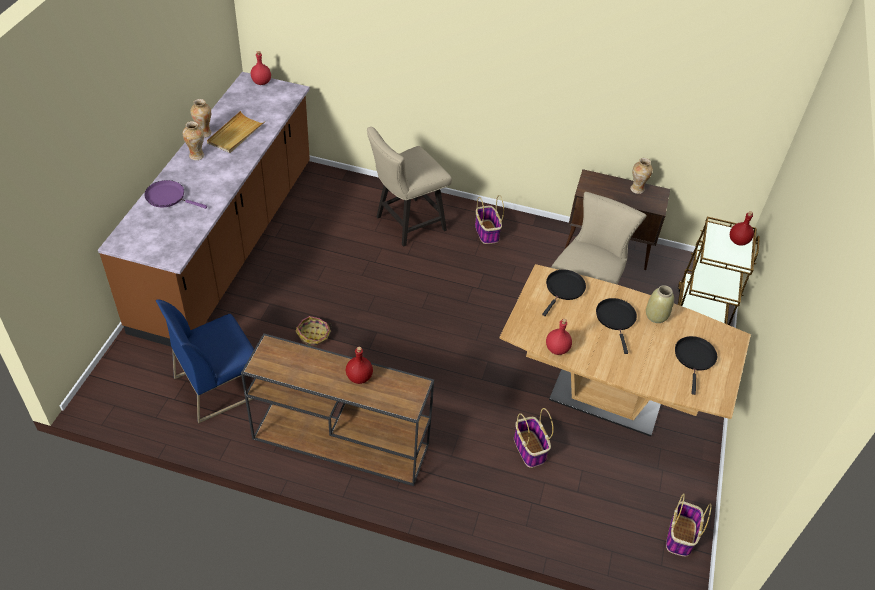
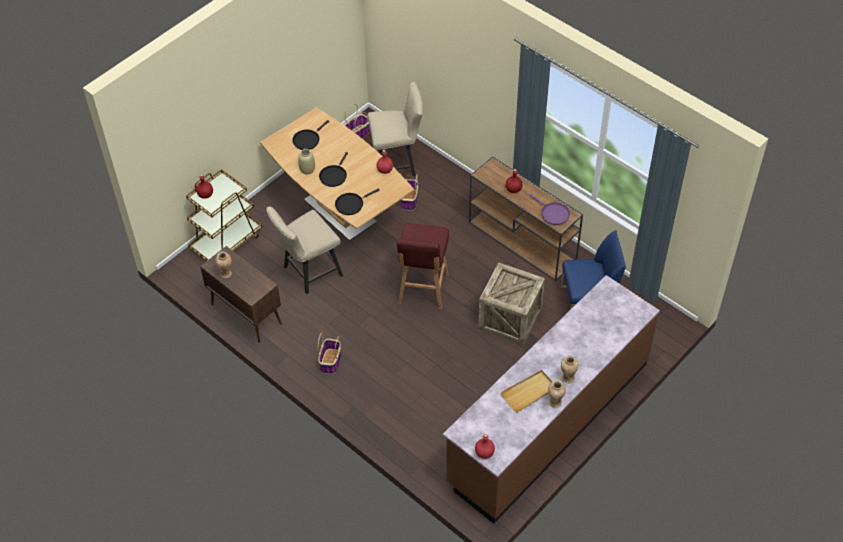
camera: 150 degrees left, 5 degrees up
(168, 197) = (600, 342): purple frying pan -> purple frying pan (553, 214)
(314, 335) = (510, 317): basket -> crate
(406, 224) = (392, 392): beige chair -> beige chair (397, 163)
(436, 334) = (423, 290): none -> red stool

